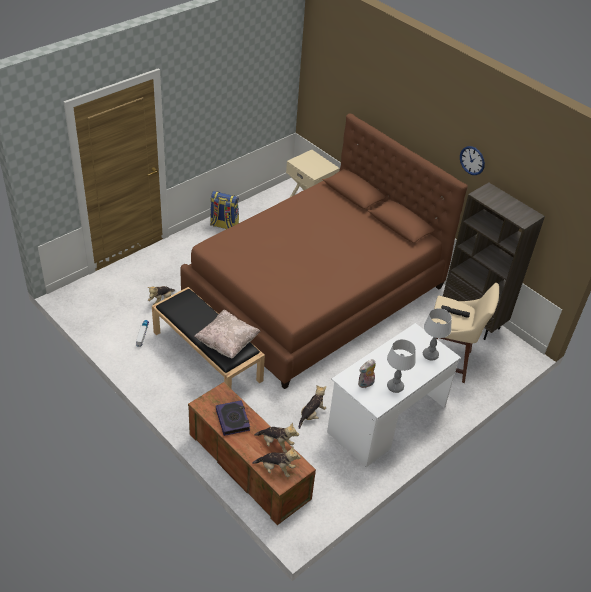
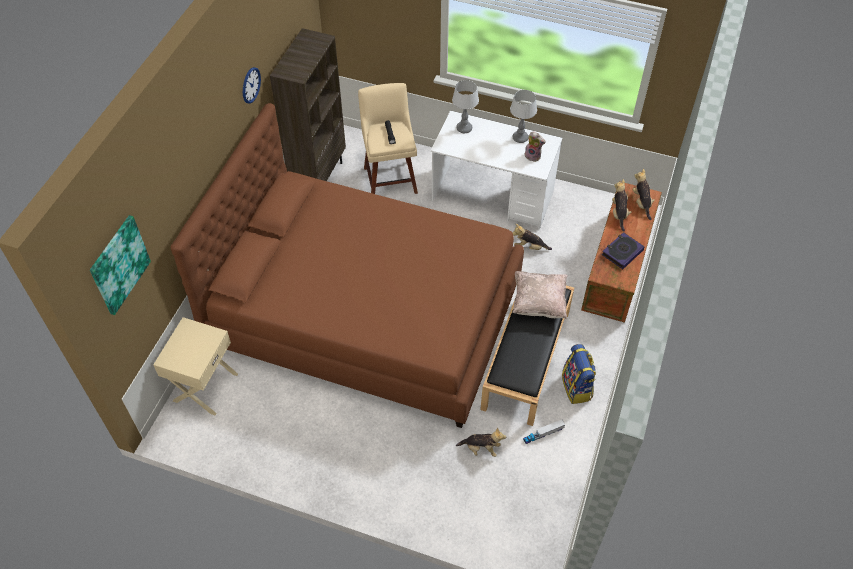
camera: 115 degrees left, 10 degrees up
(224, 225) = (302, 461): backpack -> backpack (577, 387)
(330, 69) = (119, 264): none -> picture

